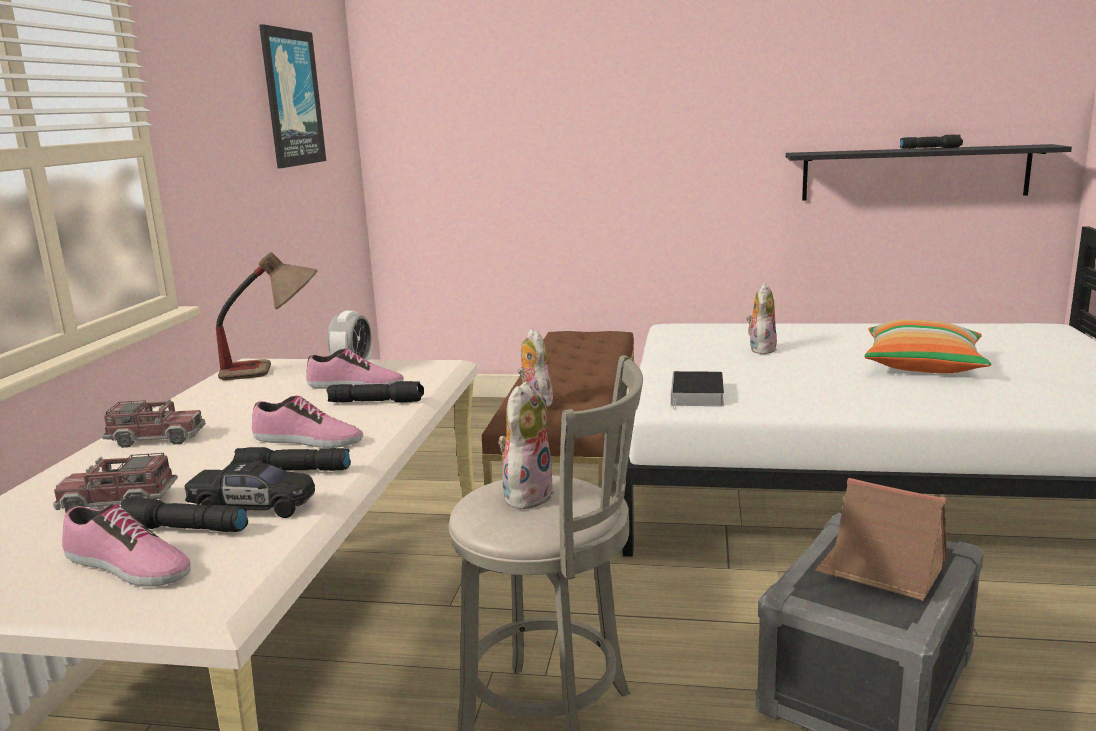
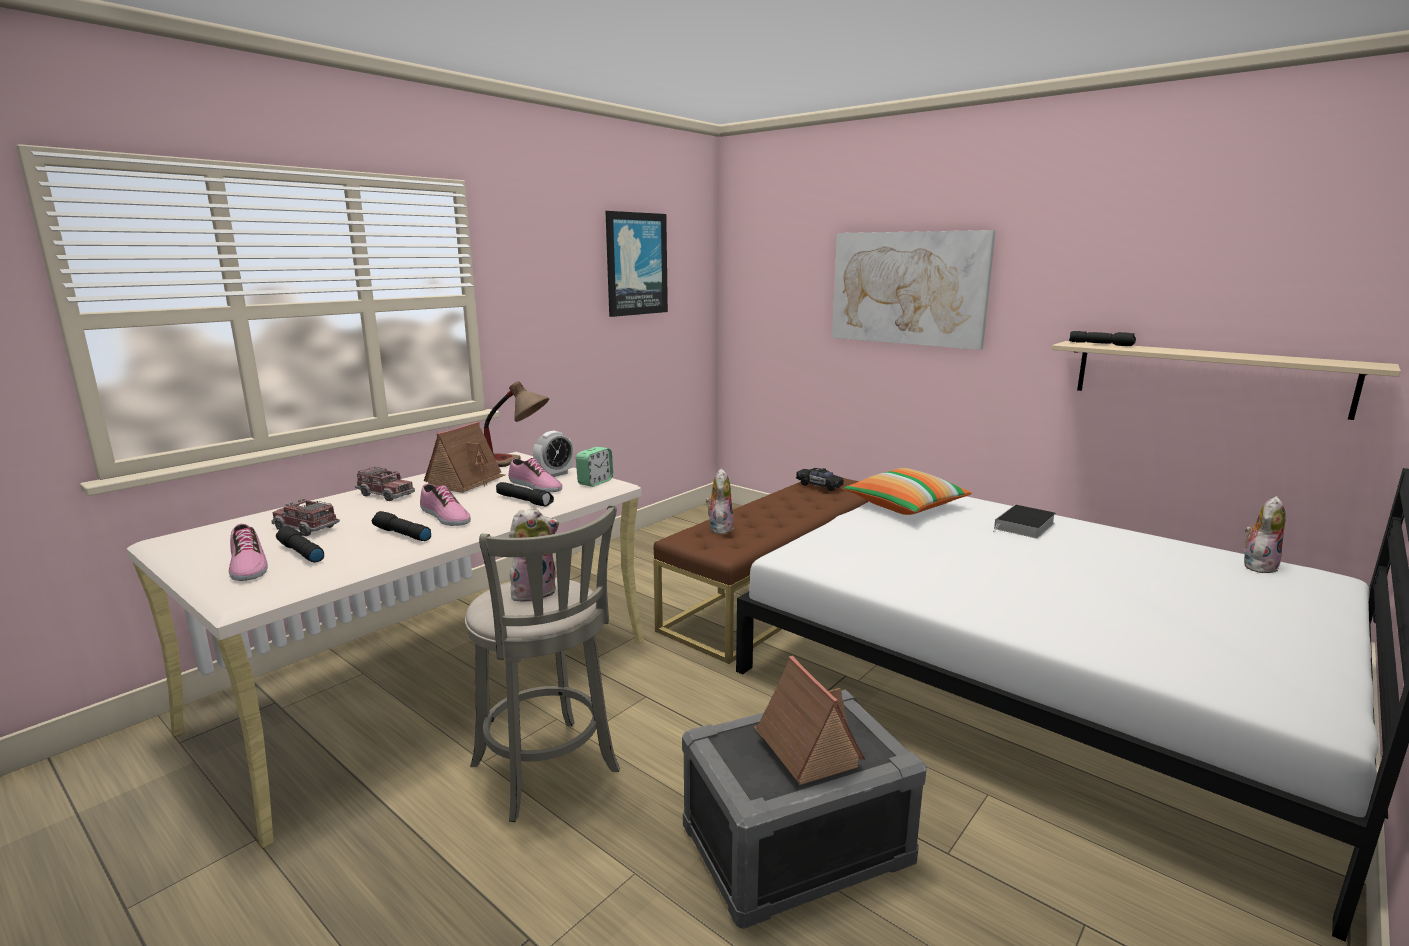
camera: 30 degrees right, 0 degrees up
(248, 400) = (466, 481): none -> toy house
(254, 507) = (349, 550): black toy car -> black toy car (819, 486)
(422, 367) = (595, 482): none -> alarm clock
(613, 112) = (908, 288): none -> picture
(697, 395) = (830, 554): book -> book (1024, 526)
(761, 349) = (955, 527): plush toy -> plush toy (1257, 566)
(914, 173) = (1207, 377): black shelf -> beige shelf
(923, 365) = (1086, 580): pillow -> pillow (905, 506)
(930, 148) = (1222, 353): black flashlight -> black flashlight (1101, 344)

